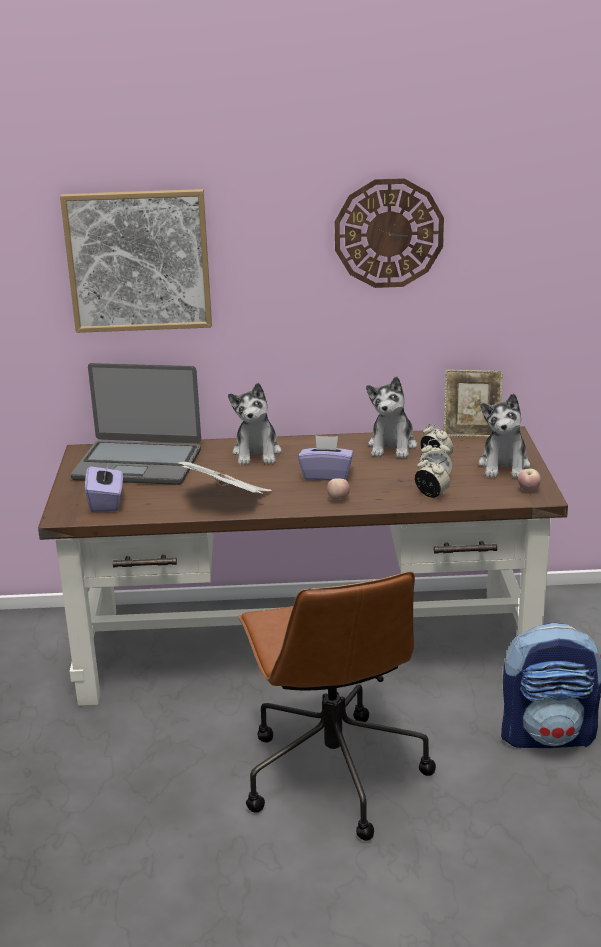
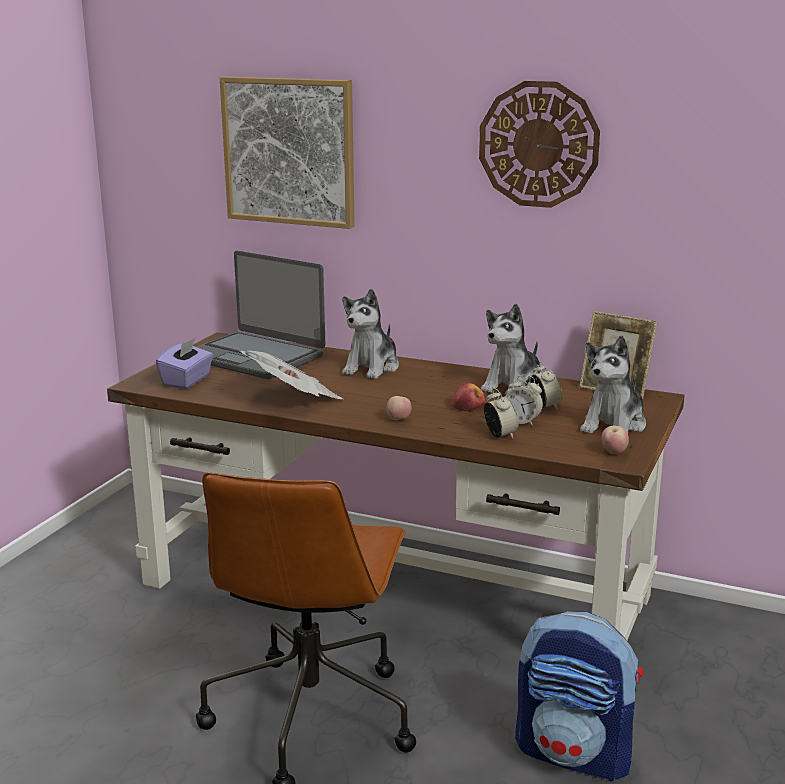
camera: 25 degrees right, 5 degrees down
(326, 475) = (414, 398): purple tissue box -> none
(378, 474) = (468, 406): none -> apple

